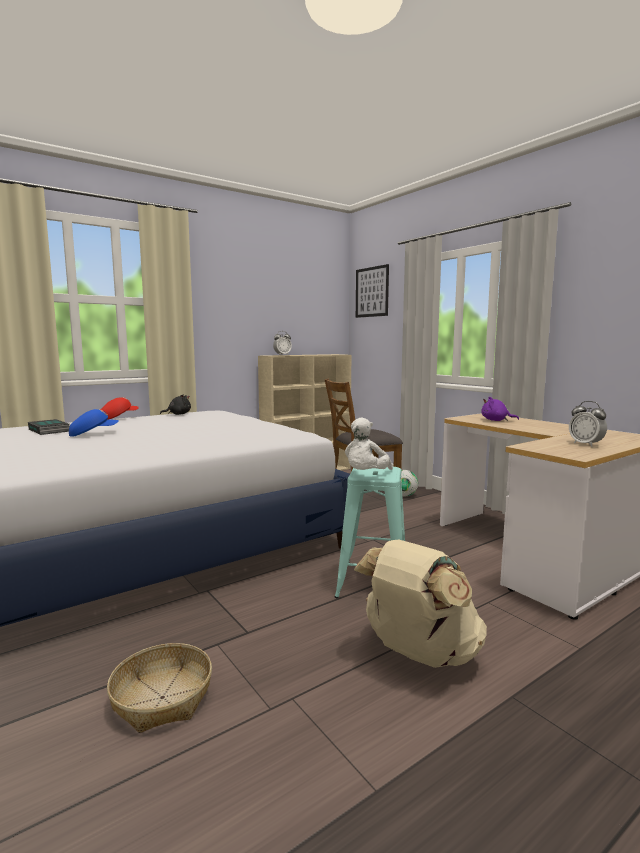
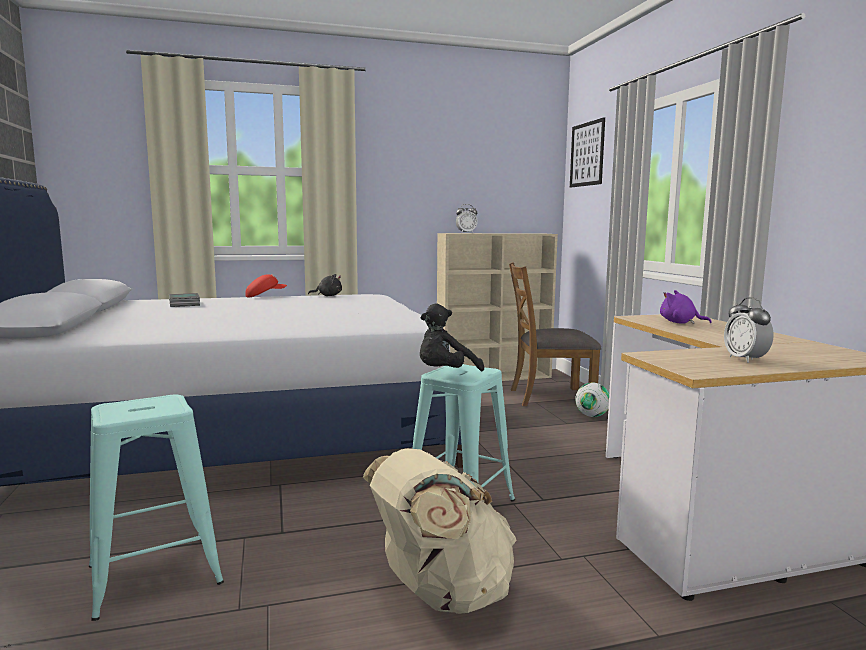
camera: 20 degrees right, 0 degrees up
(93, 434) = (214, 309): blue cap -> none
(161, 698) = (154, 574): basket -> turquoise stool
(365, 475) = (445, 374): white plush toy -> black plush toy

